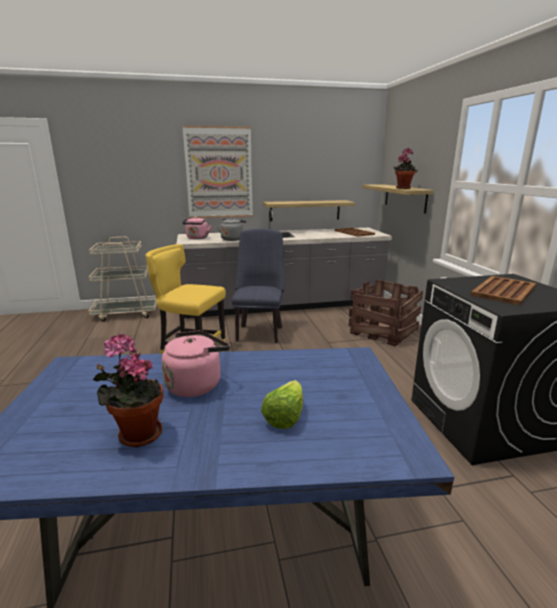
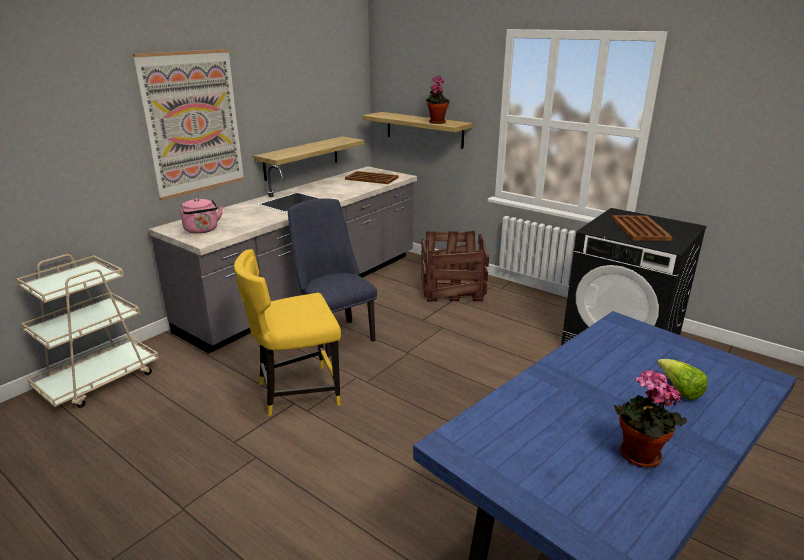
camera: 40 degrees left, 5 degrees up
(196, 384) = (583, 400): pink kettle -> none
(232, 239) = (256, 221): grey kettle -> none

